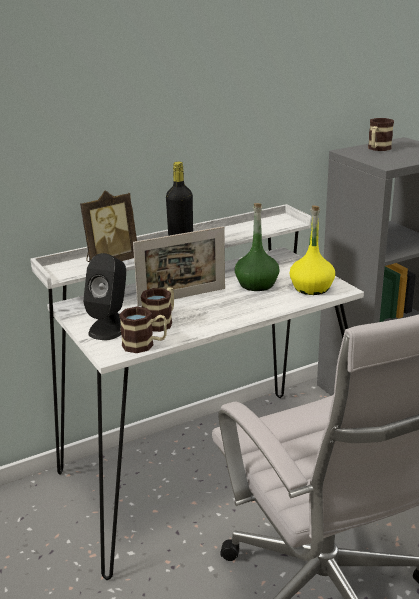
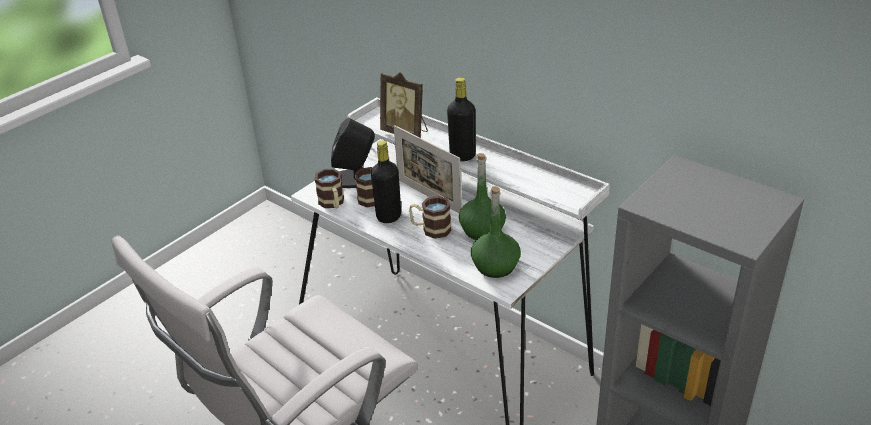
camera: 70 degrees right, 10 degrees up
(197, 320) = (388, 216): none -> black bottle
(311, 288) = (496, 266): yellow bottle -> green bottle
(377, 149) = (712, 186): mug -> mug (431, 229)

